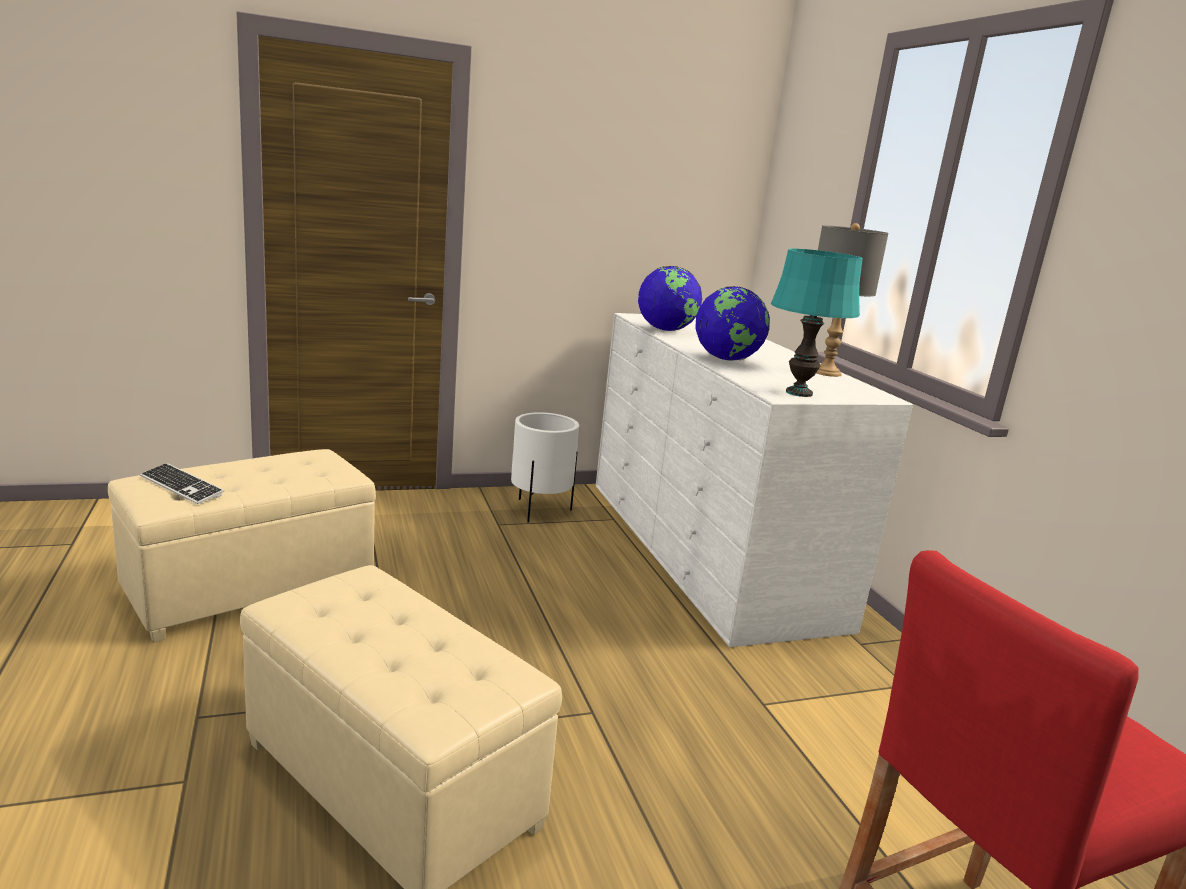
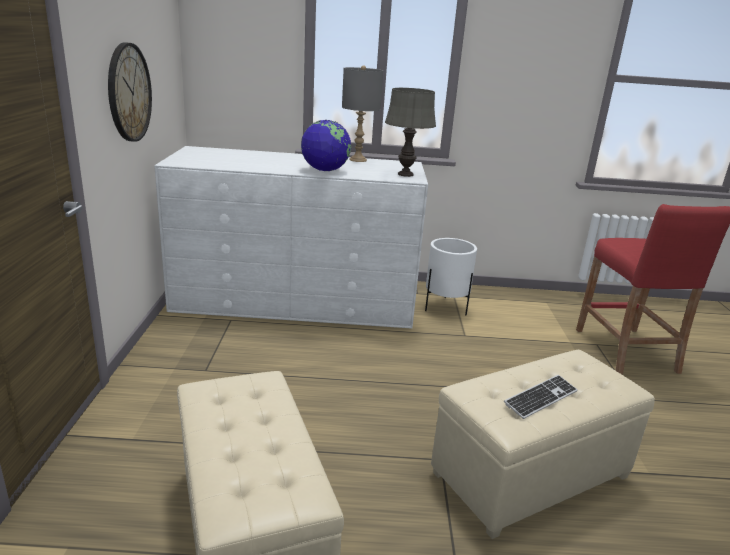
camera: 70 degrees left, 5 degrees up
(181, 486) = (264, 479): keyboard -> keyboard (541, 398)
(539, 510) = (192, 346): white planter -> white planter (445, 308)
(589, 226) = (128, 93): none -> wall clock
(666, 330) = (230, 165): globe -> none
(798, 393) = (405, 174): turquoise table lamp -> grey table lamp

